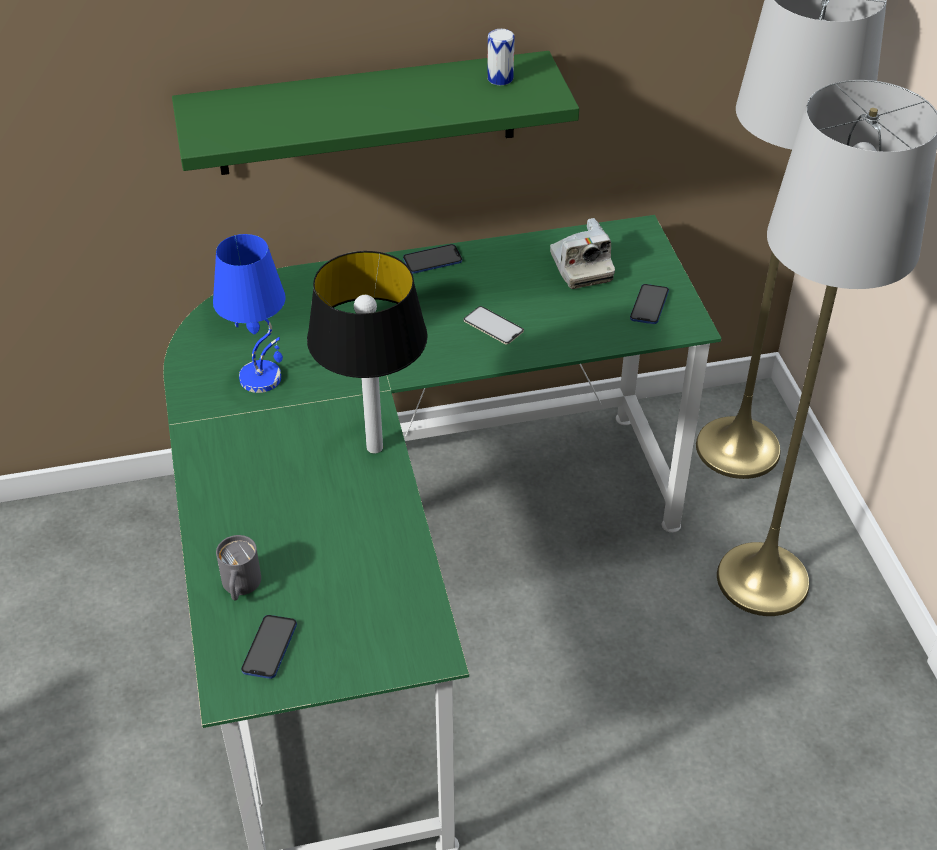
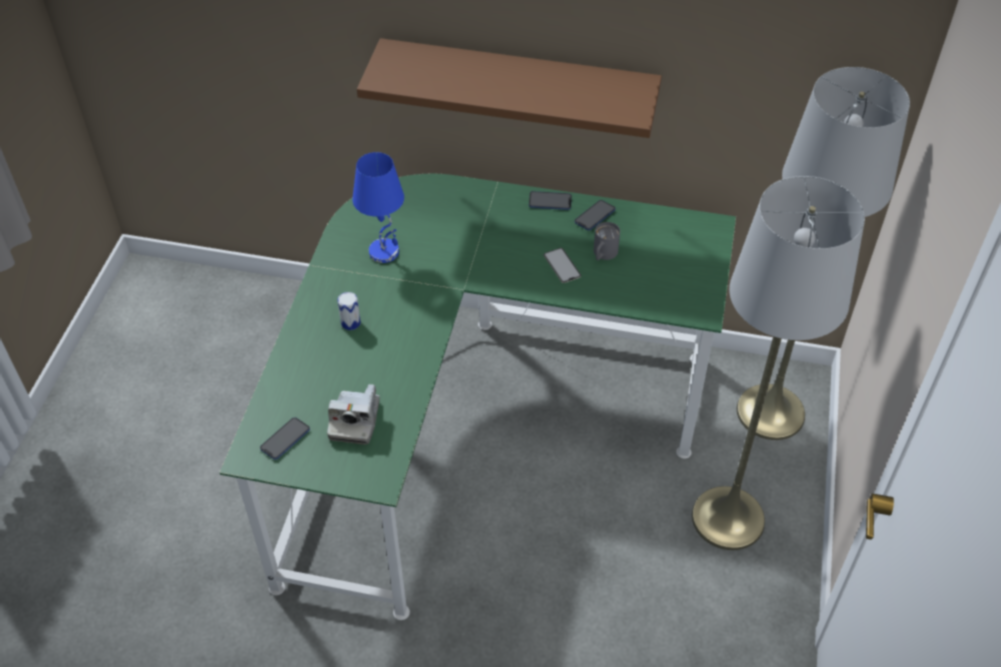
camera: 25 degrees right, 5 degrees up
(240, 587) = (290, 392): grey mug -> grey mug (603, 255)
(367, 114) = (518, 85): green shelf -> brown shelf
(374, 448) = (428, 328): table lamp -> none
(500, 78) = (609, 89): can -> can (350, 323)
(581, 267) = (653, 241): camera -> camera (355, 421)
(649, 305) = (684, 287): phone -> phone (594, 216)

